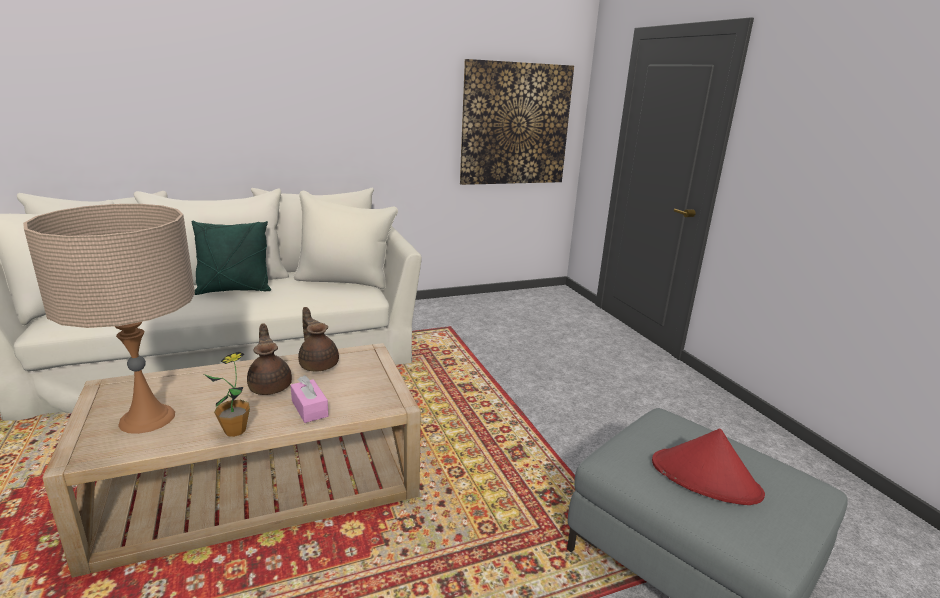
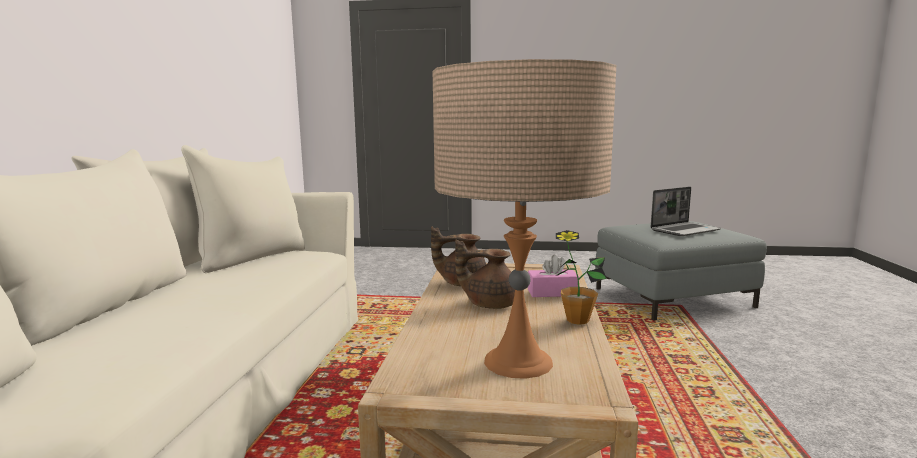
camera: 60 degrees left, 10 degrees down
(234, 290) = (170, 301): green pillow -> none
(515, 124) = (262, 84): picture -> none
(706, 478) = (685, 230): red hat -> laptop

